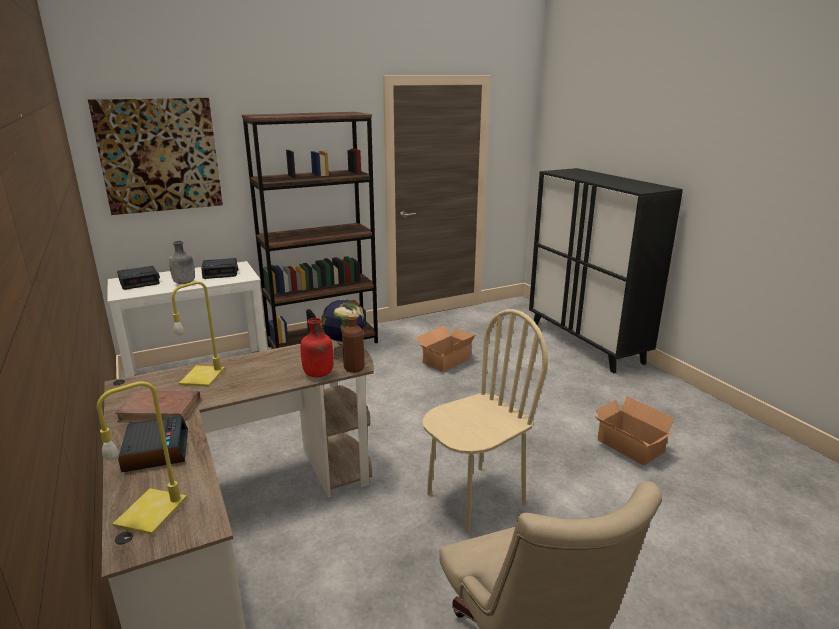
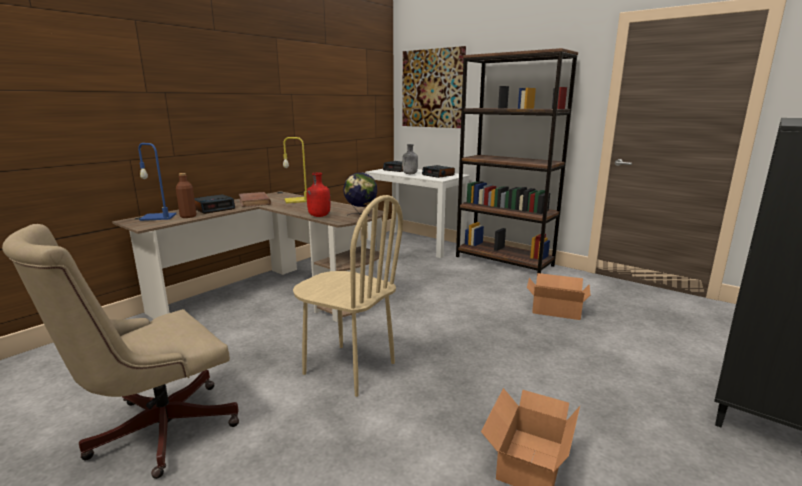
camera: 65 degrees right, 5 degrees down
(151, 510) = (159, 217): yellow table lamp -> blue table lamp
(354, 368) = (335, 221): brown bottle -> brown bottle (188, 216)

